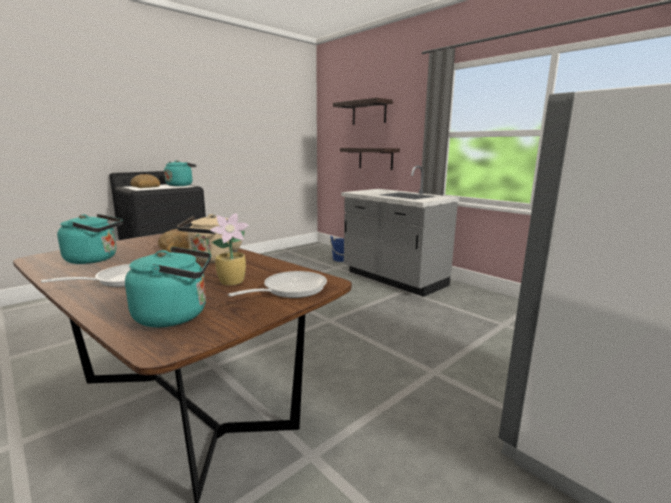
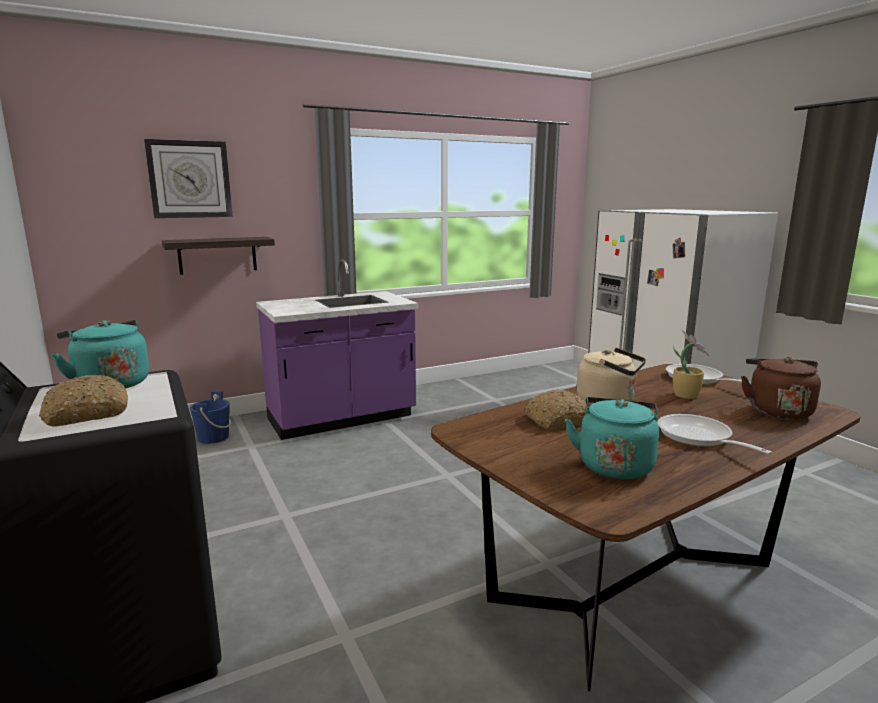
camera: 75 degrees left, 0 degrees up
(176, 315) = (777, 410): turquoise kettle -> brown kettle
(369, 113) = (190, 179): shelf -> wall clock
(393, 279) = (342, 419): grey counter -> purple counter

